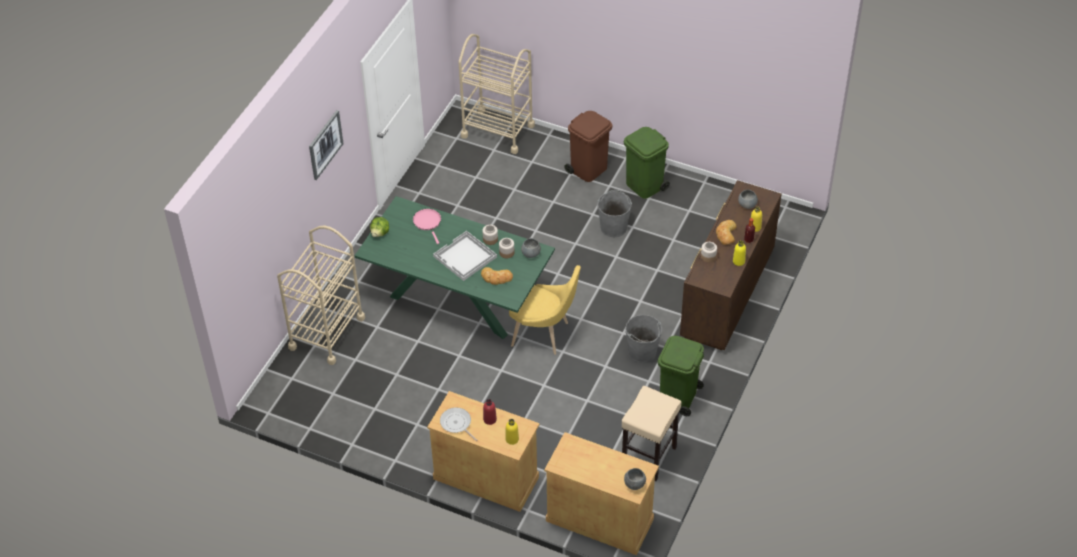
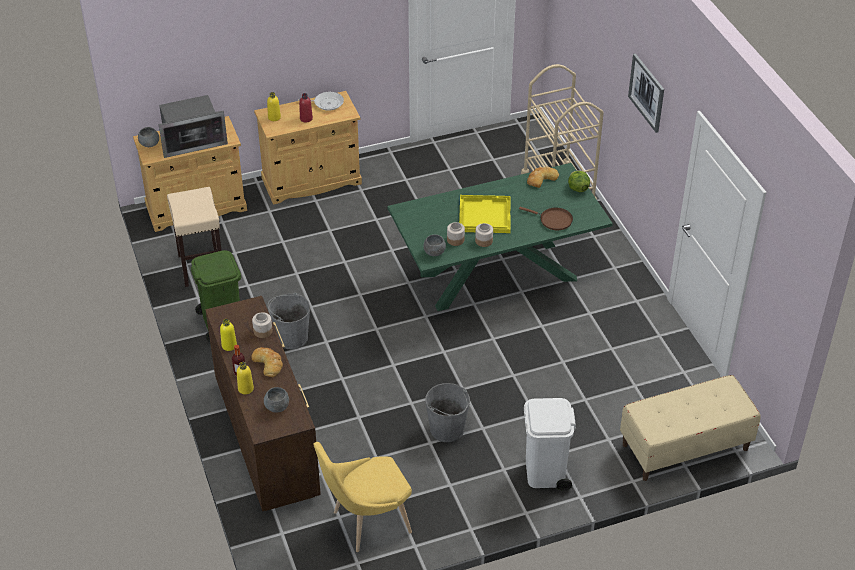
camera: 135 degrees right, 5 degrees down
(428, 222) = (553, 220): pink frying pan -> brown frying pan
(465, 257) = (484, 215): white tray -> yellow tray
(496, 278) = (436, 217): bread -> bread (541, 179)
(498, 131) = (685, 447): beige cart -> beige bench
(544, 334) = (391, 296): yellow chair -> yellow chair (366, 523)
(589, 169) = (545, 472): brown trash can -> white trash can
(598, 462) = (192, 141): none -> microwave
(645, 186) = (469, 495): green trash can -> none

